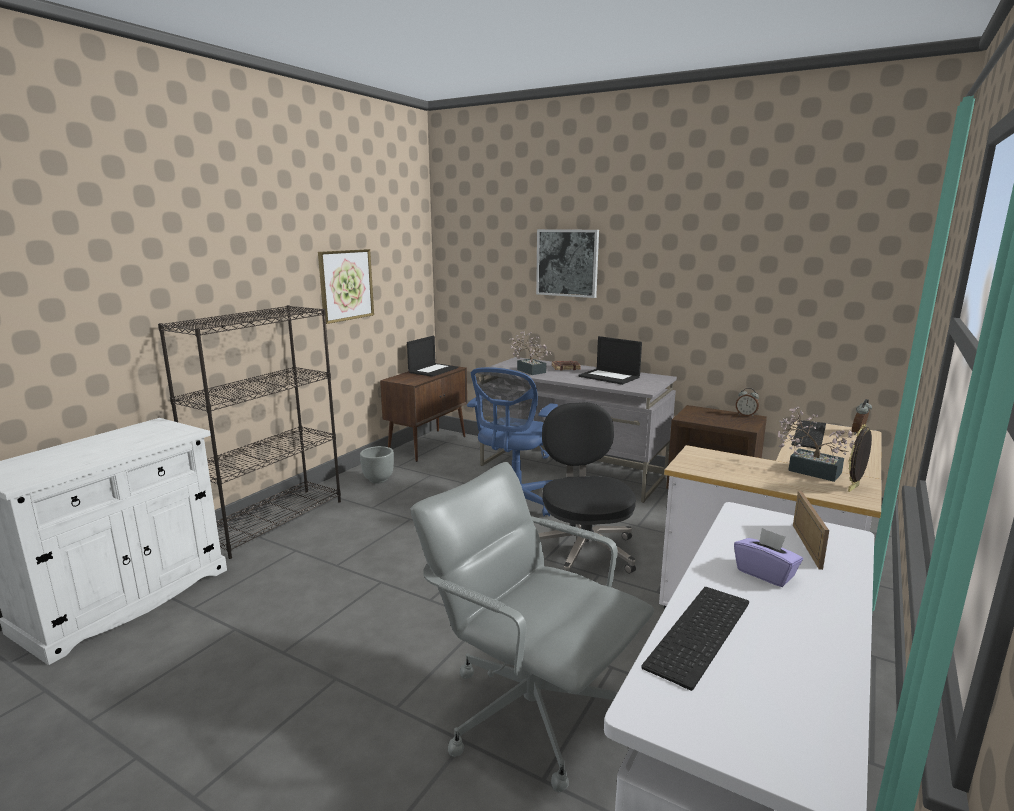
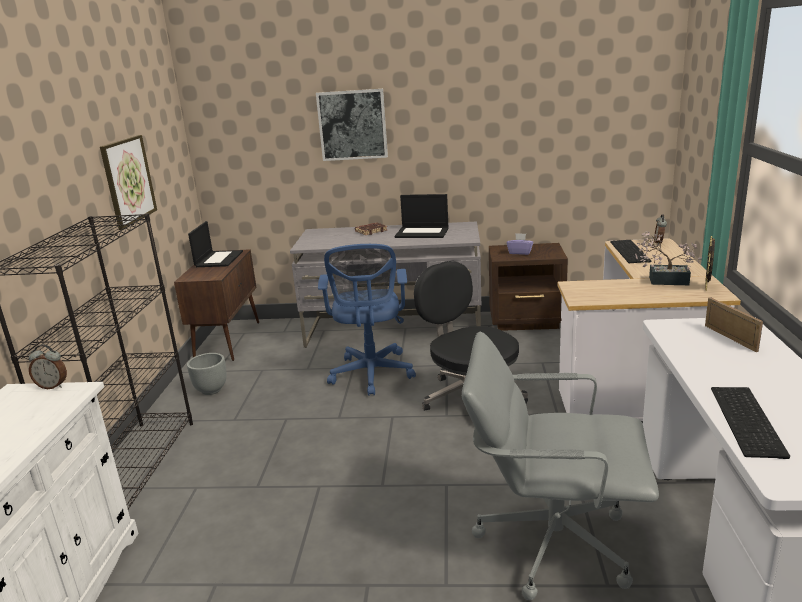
camera: 25 degrees left, 5 degrees up
(529, 370) = (341, 240): potted plant -> none
(746, 415) = (543, 245): alarm clock -> alarm clock (53, 386)
(765, 573) = (731, 365): purple tissue box -> purple tissue box (520, 252)

